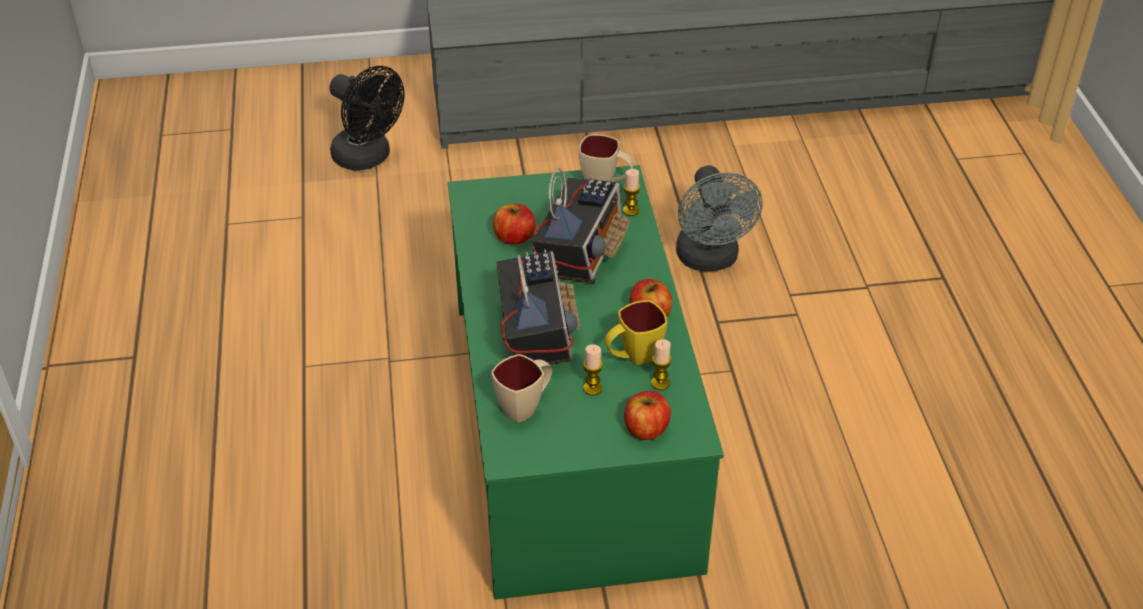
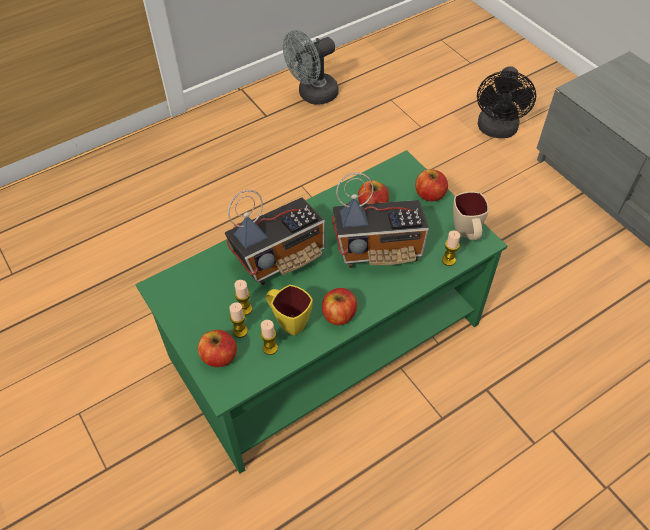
camera: 65 degrees right, 10 degrees up
(525, 406) = (209, 278): beige mug -> none
(530, 189) = (430, 194): none -> apple
(621, 401) = (240, 331): none -> candle
(710, 260) = (549, 359): grey fan -> grey fan (313, 95)

